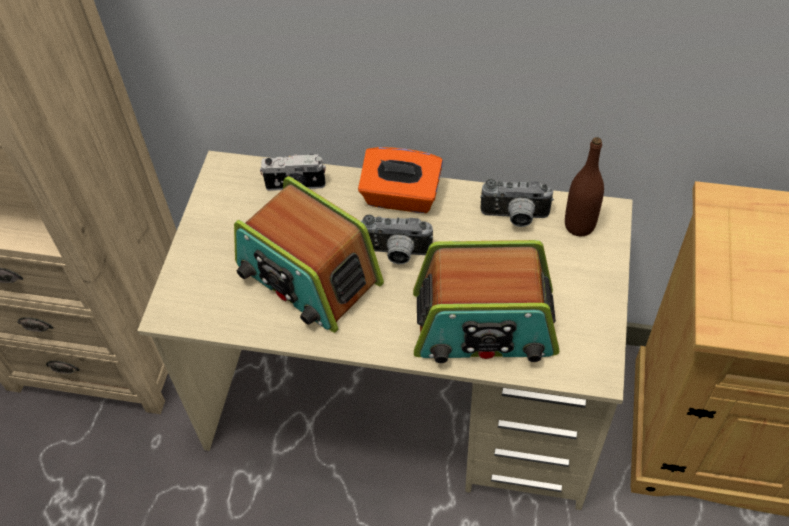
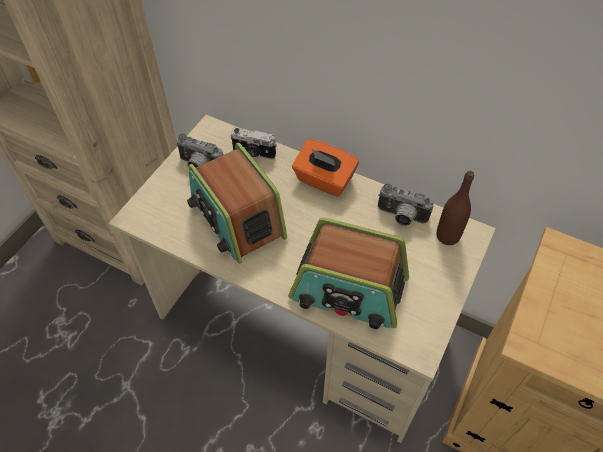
camera: 15 degrees right, 0 degrees up
(396, 254) = (304, 220): camera -> camera (199, 166)

